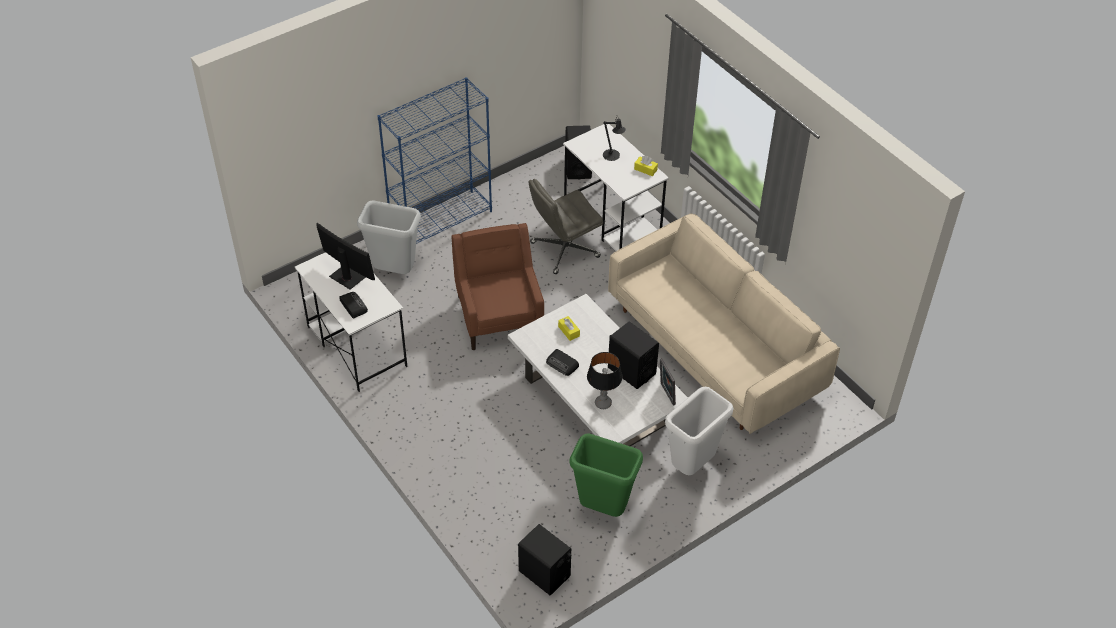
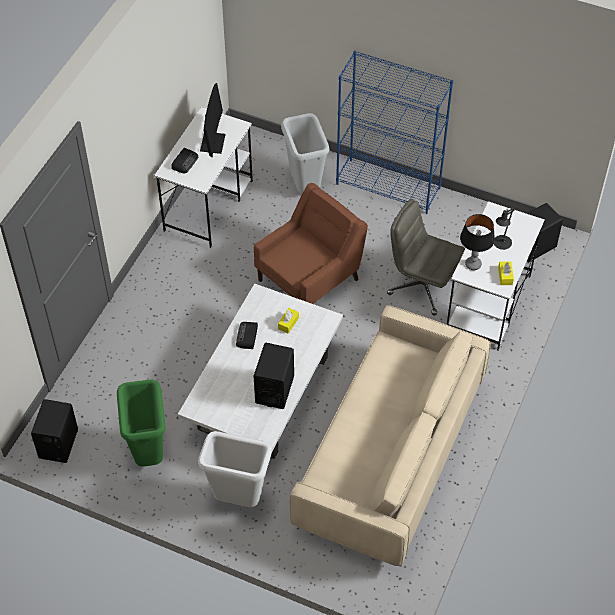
camera: 60 degrees right, 5 degrees up
(603, 403) = (223, 386): table lamp -> table lamp (473, 264)
(666, 394) = (265, 428): picture frame -> none

